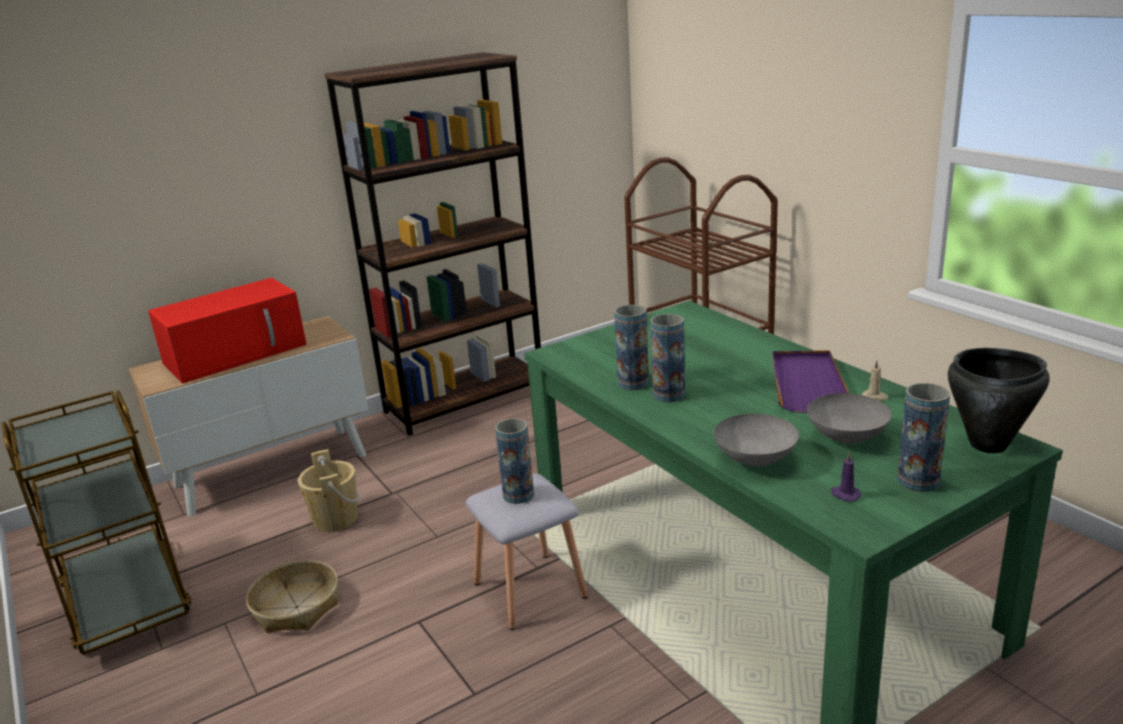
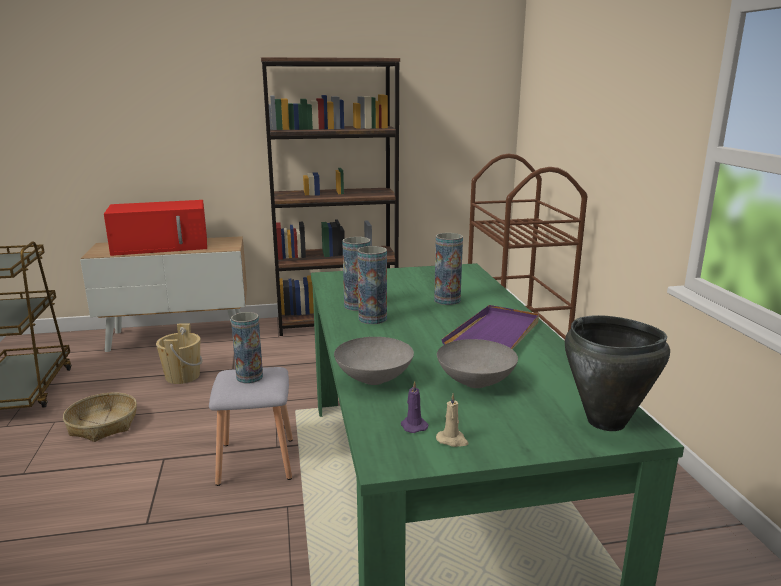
camera: 20 degrees right, 5 degrees down
(875, 397) = (542, 358): beige candle -> beige candle (452, 440)
(918, 481) = (496, 433): vase -> vase (447, 300)

